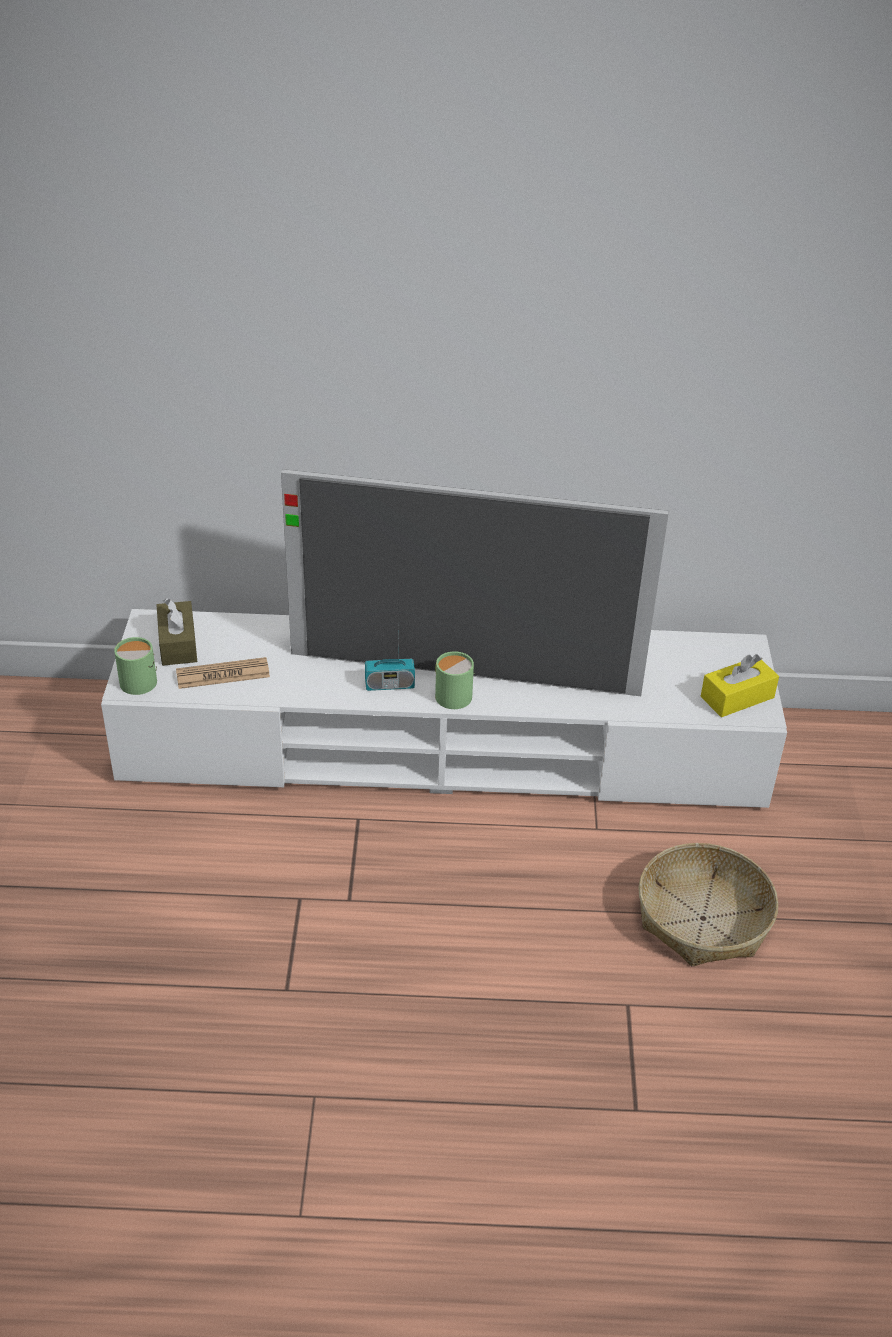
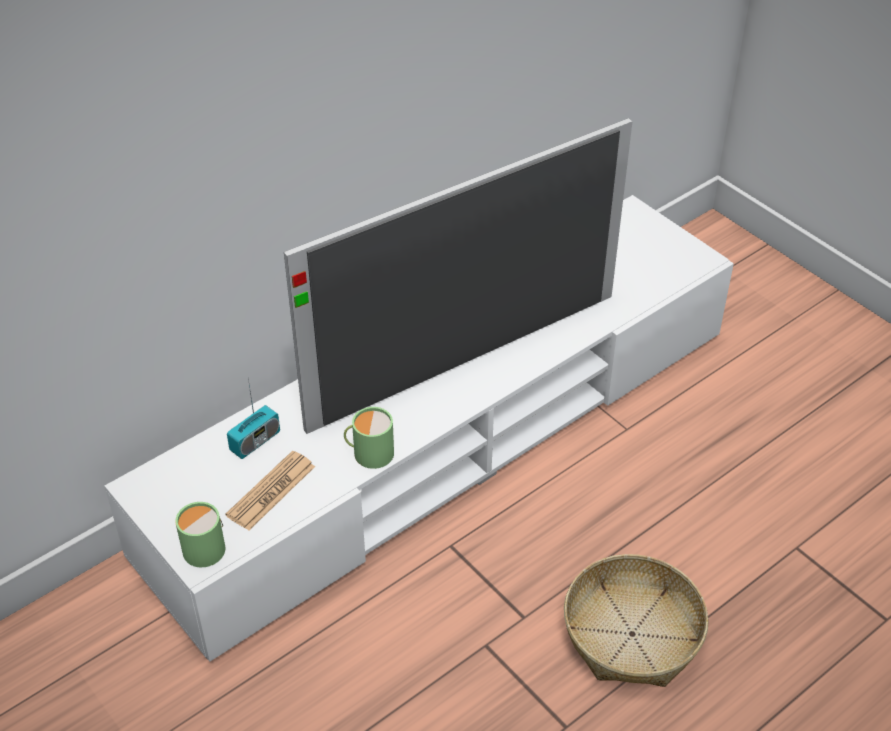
camera: 40 degrees left, 5 degrees up
(178, 644) = (193, 490): brown tissue box -> none
(389, 685) = (421, 408): radio -> radio (255, 441)
(451, 694) = (477, 384): green mug -> green mug (369, 452)
(703, 918) = (768, 447): basket -> basket (632, 633)
(737, 697) = (673, 256): yellow tissue box -> none

